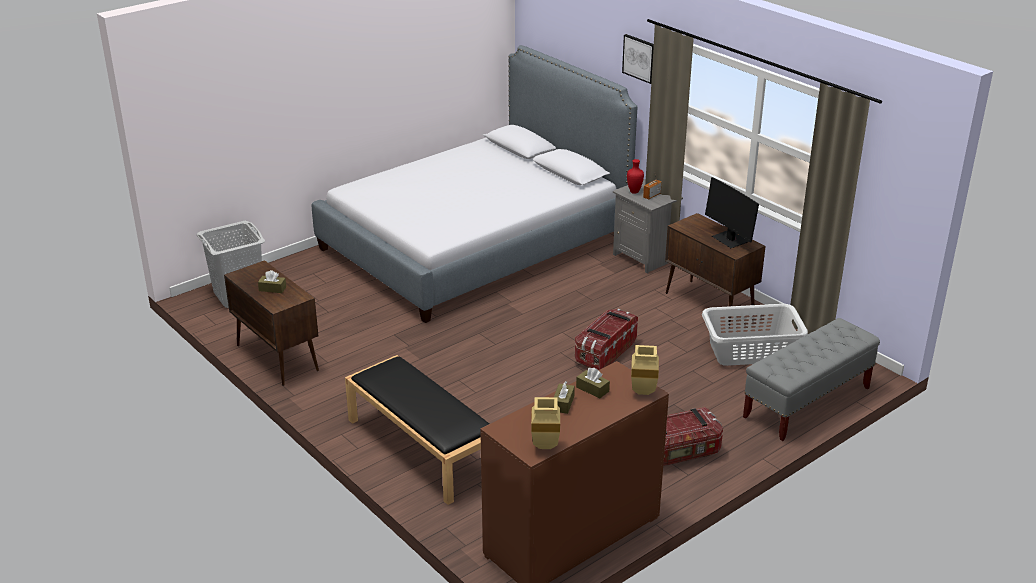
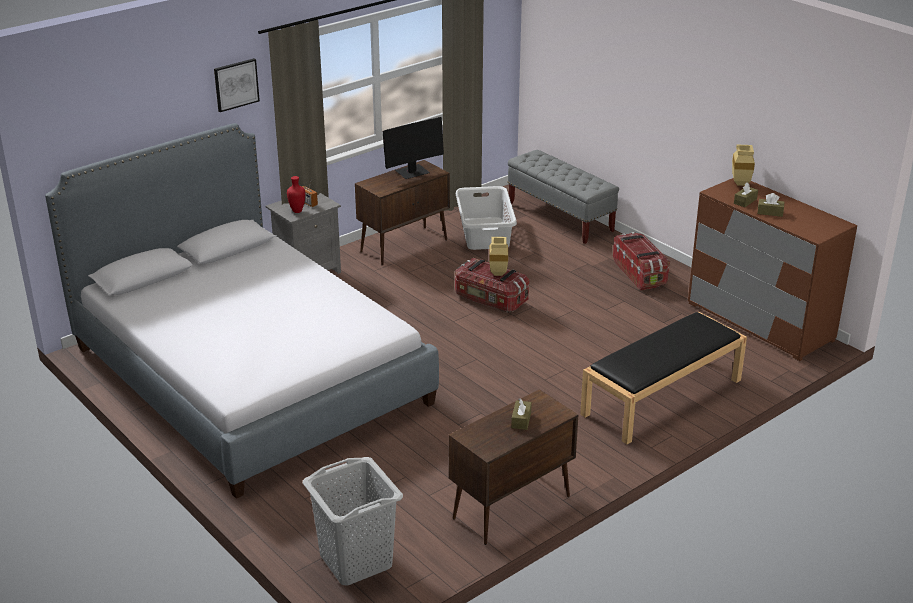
camera: 90 degrees left, 0 degrees up
(543, 446) = (830, 220): beige vase -> beige vase (499, 274)

